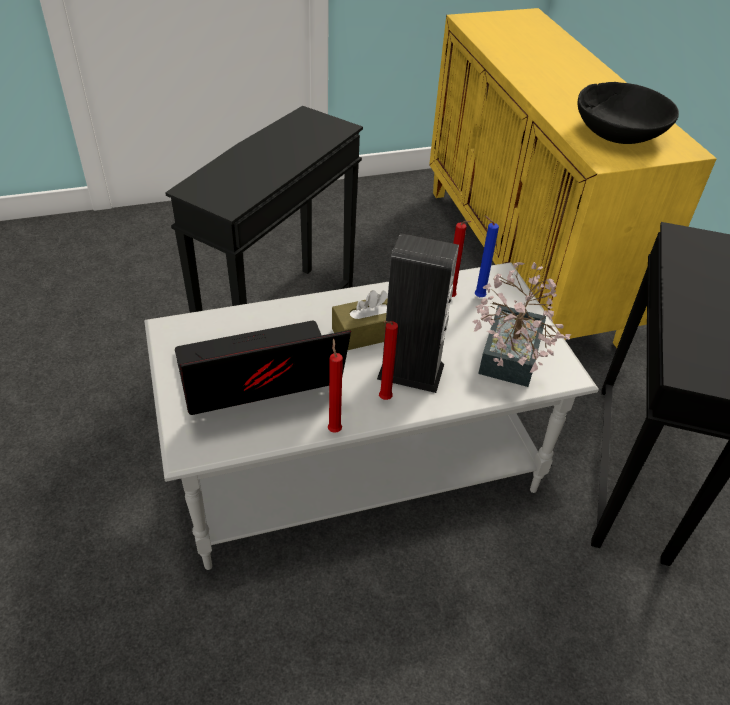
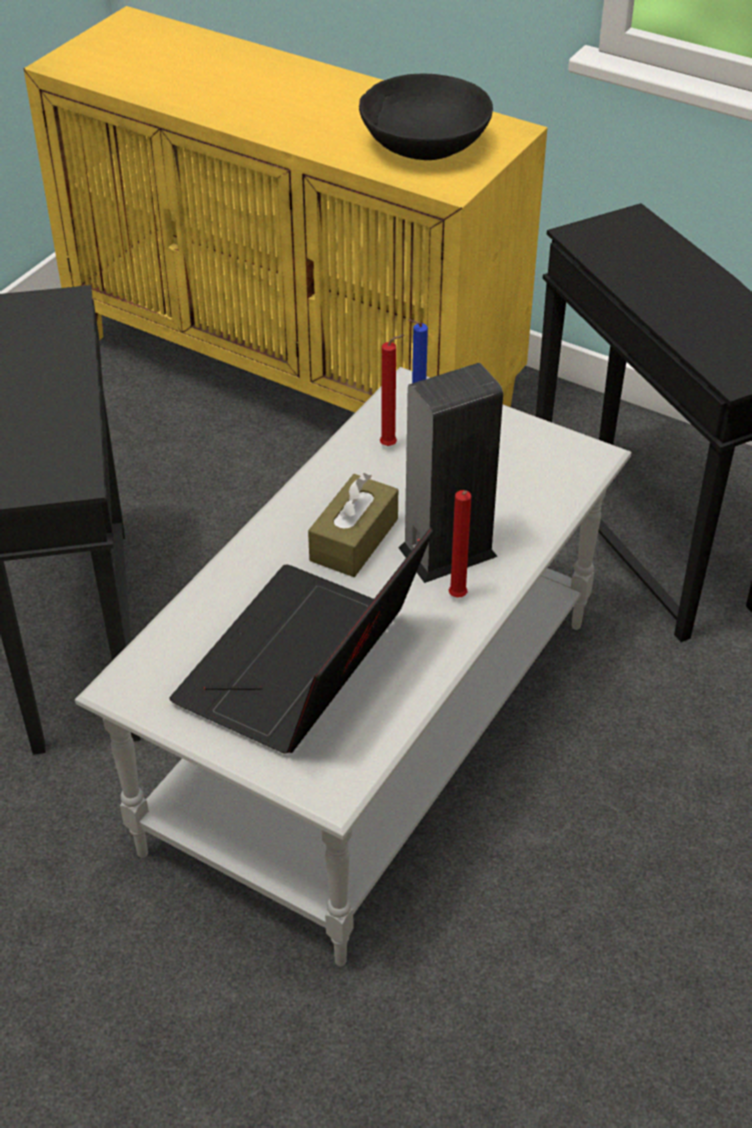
camera: 40 degrees left, 0 degrees up
(334, 429) = (447, 661): red candle -> none
(507, 361) = (524, 479): potted plant -> none

